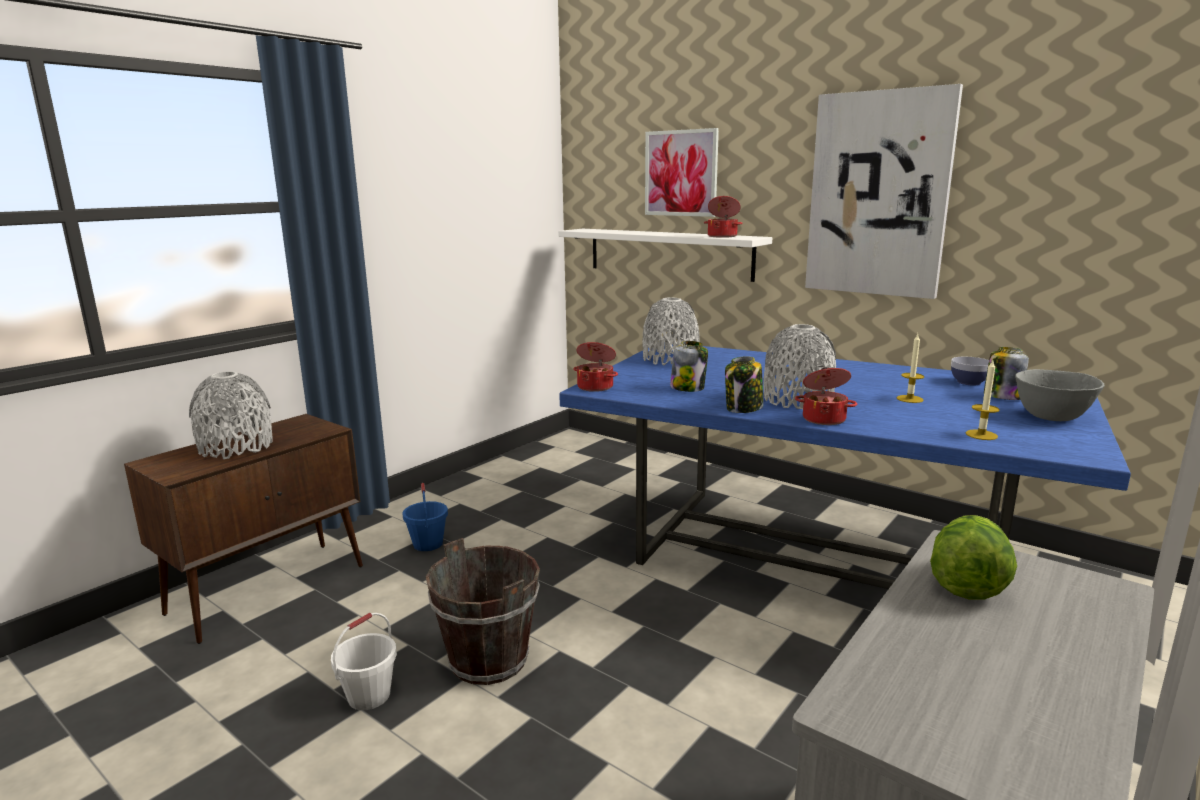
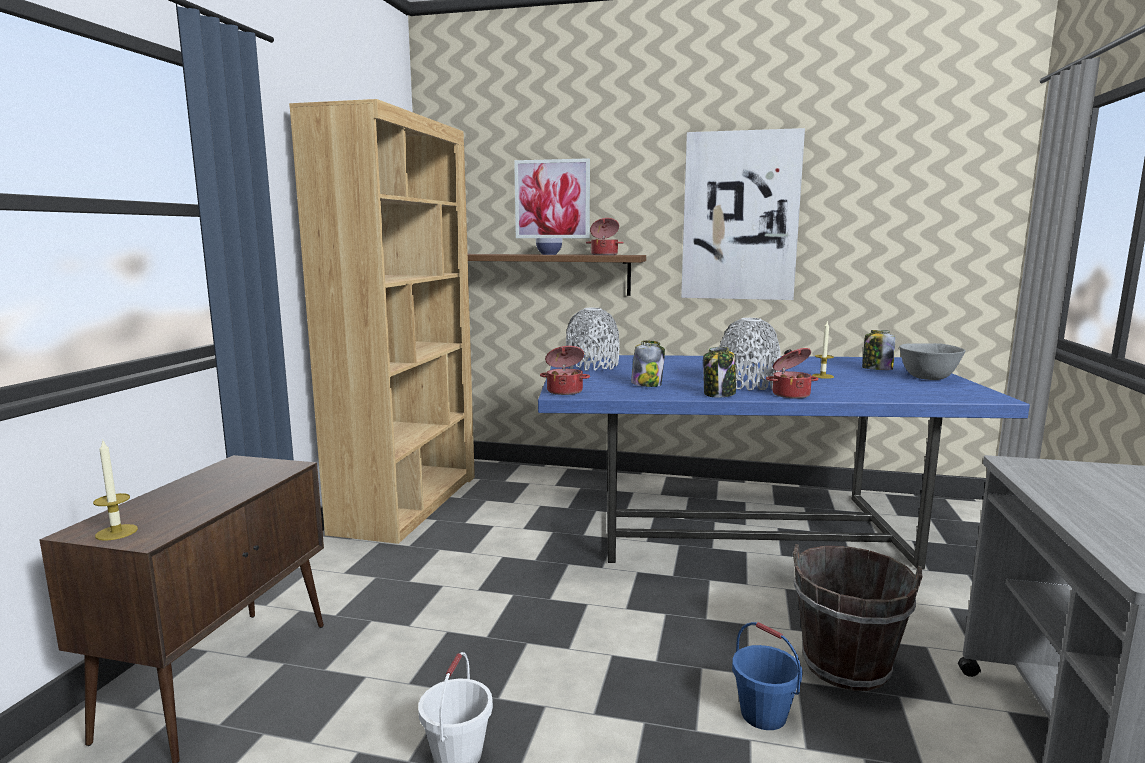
camera: 25 degrees left, 5 degrees down
(236, 447) = (190, 498): grey vase -> none
(428, 544) = (381, 588): blue bucket -> blue bucket (764, 714)
(489, 660) = (553, 682): brown bucket -> brown bucket (846, 665)
(512, 470) = (408, 503): none -> brown bookcase
(668, 253) = (541, 274): white shelf -> brown shelf
(967, 583) = (1063, 483): lettuce -> none
(969, 382) = (839, 362): bowl -> bowl (549, 254)
(981, 435) = (909, 393): candle -> candle (116, 532)

